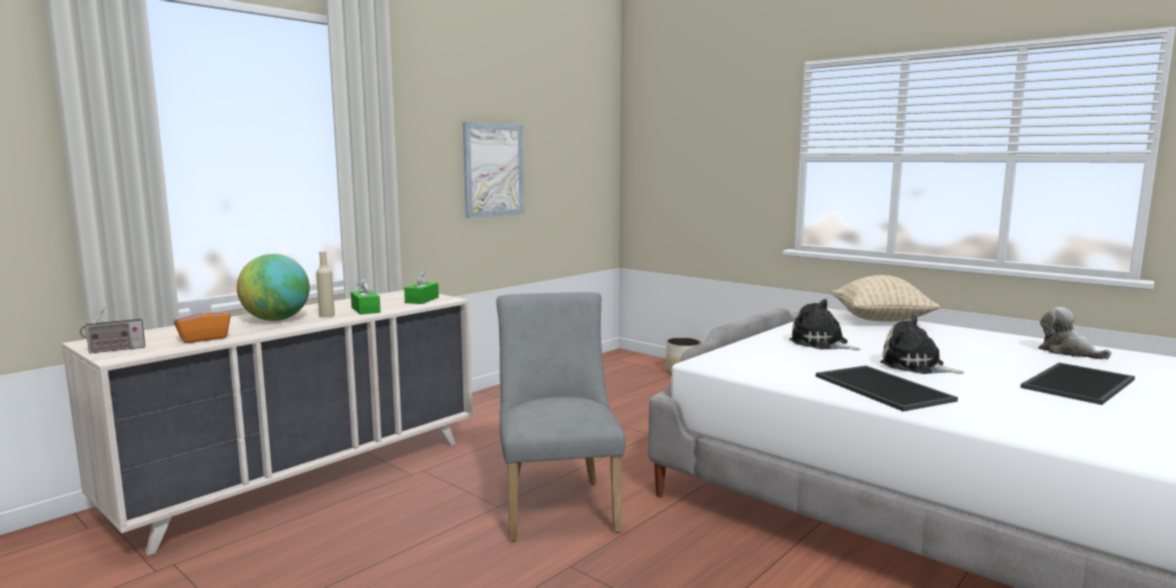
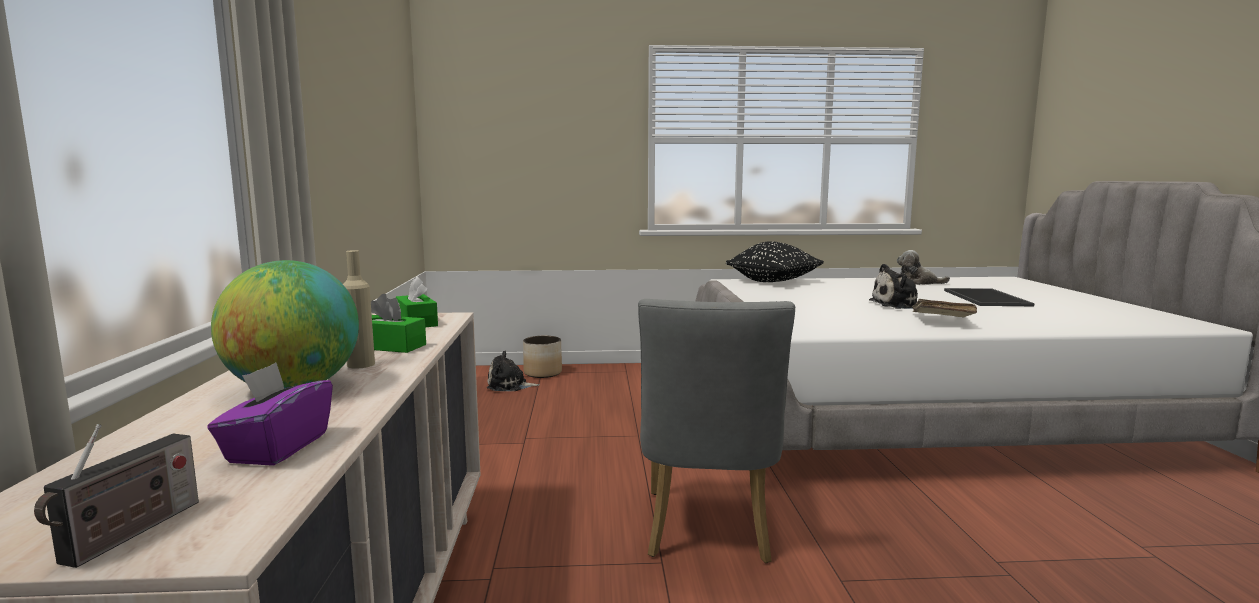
camera: 45 degrees left, 0 degrees up
(203, 338) = (277, 448): orange tissue box -> purple tissue box
(493, 170) = (350, 140): picture -> none
(557, 504) = (707, 532): grey chair -> grey chair turned 120 degrees counterclockwise
(821, 343) = (802, 302): plush toy -> plush toy (509, 386)
(881, 321) = (773, 282): beige pillow -> black pillow
(885, 388) = (941, 321): tray -> beige book

